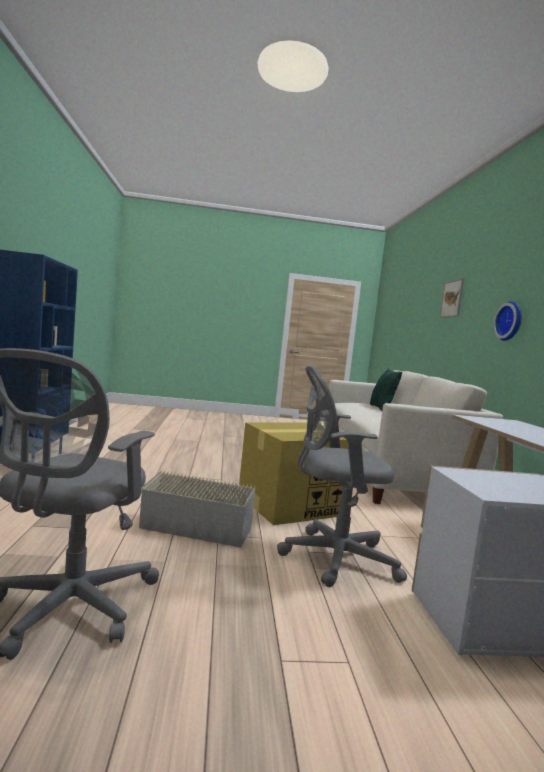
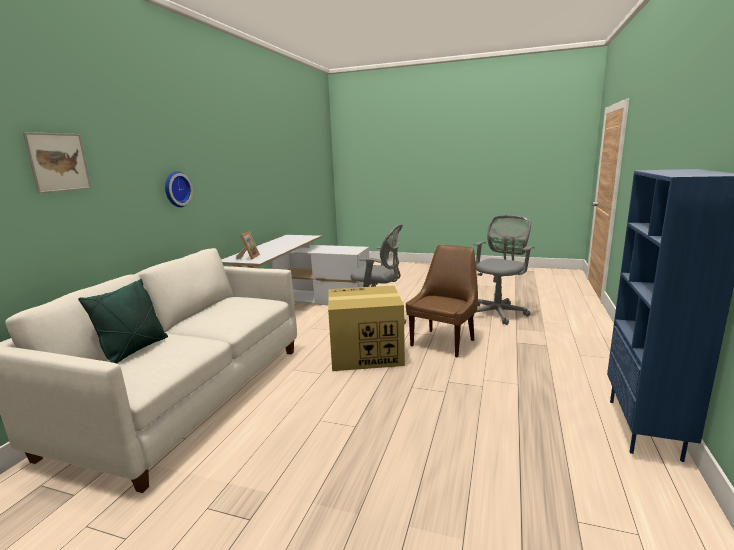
camera: 155 degrees left, 10 degrees up
(198, 523) = (444, 342): grey storage box -> brown chair
(503, 422) = (249, 257): none -> picture frame

